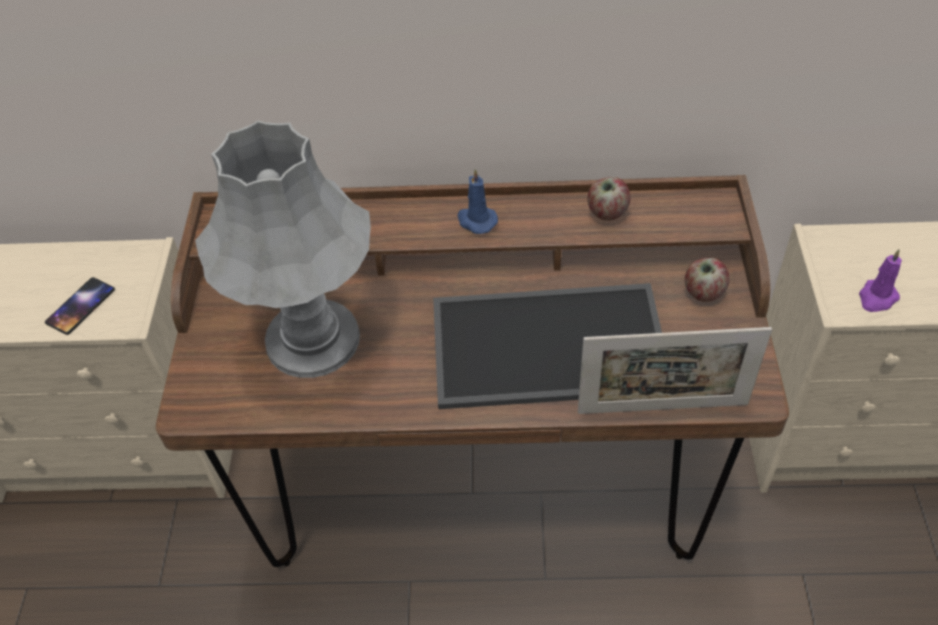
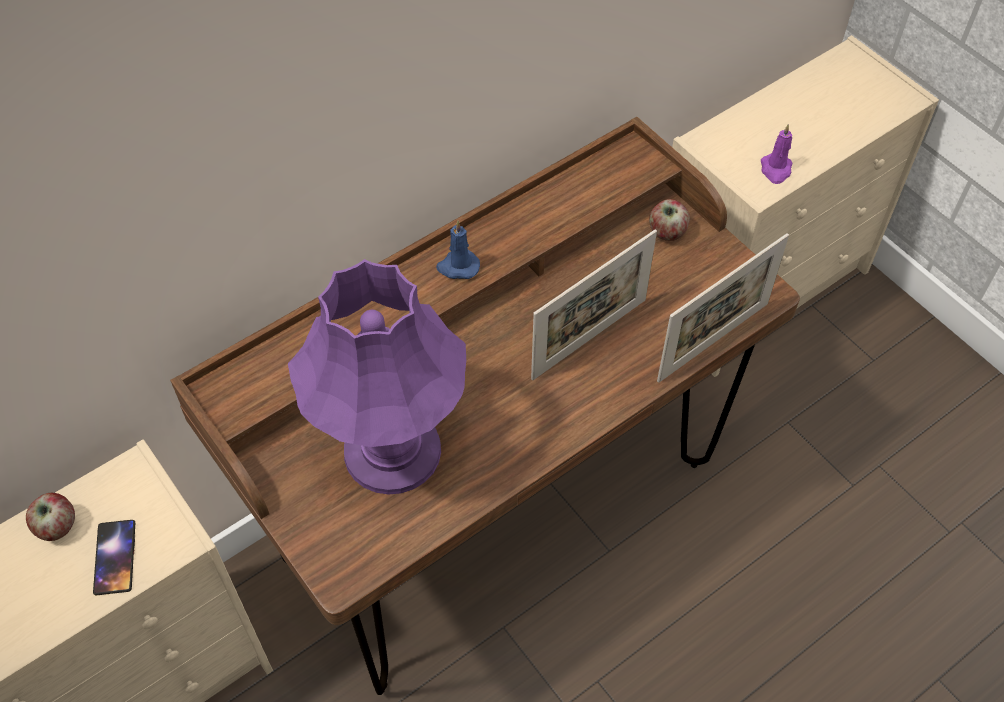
camera: 40 degrees left, 5 degrees up
(311, 339) = (391, 451): grey table lamp -> purple table lamp
(550, 343) = (589, 338): tray -> picture frame
(607, 212) = (557, 203): apple -> apple (57, 526)

